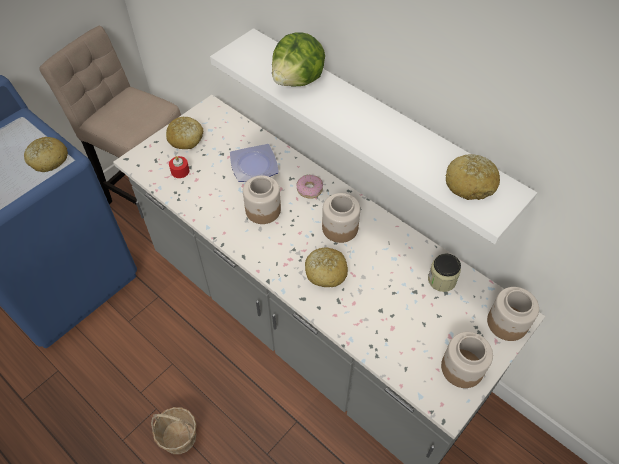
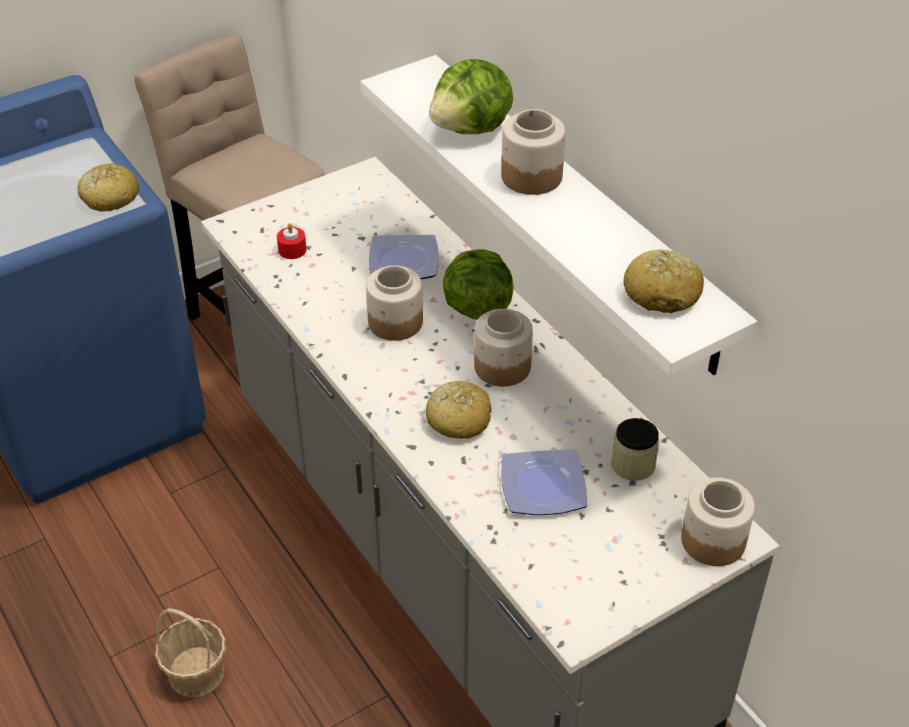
camera: 15 degrees right, 10 degrees down
(186, 138) = (315, 209): bread -> none
(309, 189) = (476, 307): donut -> lettuce
(392, 308) = (541, 485): none -> plate
(461, 367) = (616, 583): jar -> jar (531, 176)

